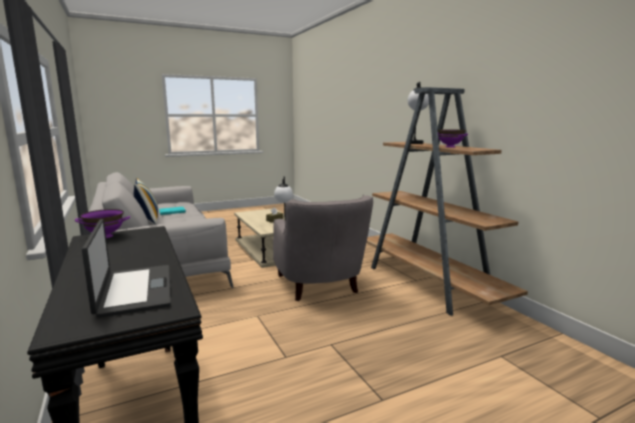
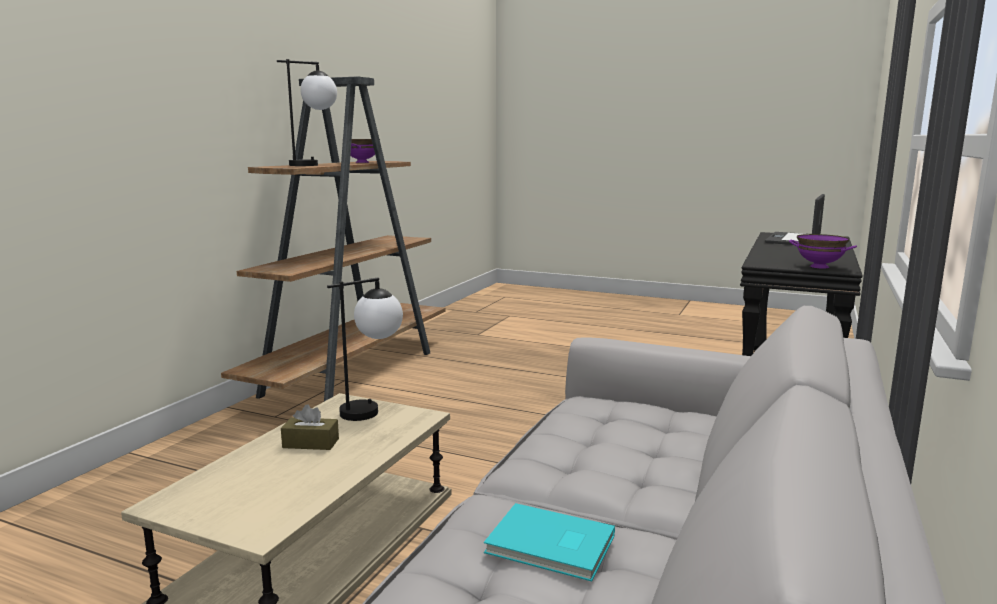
camera: 130 degrees left, 0 degrees up
(148, 219) = (678, 525): pillow -> none
(320, 286) = (453, 421): grey armchair -> none

